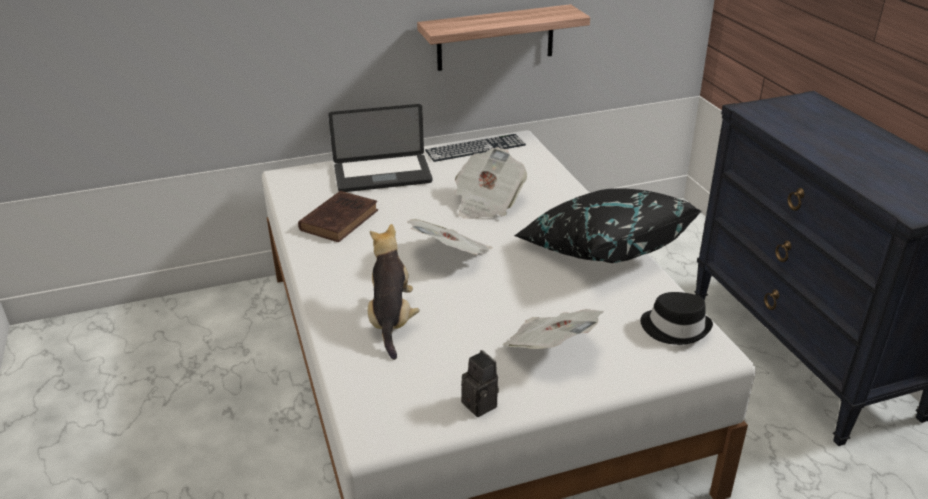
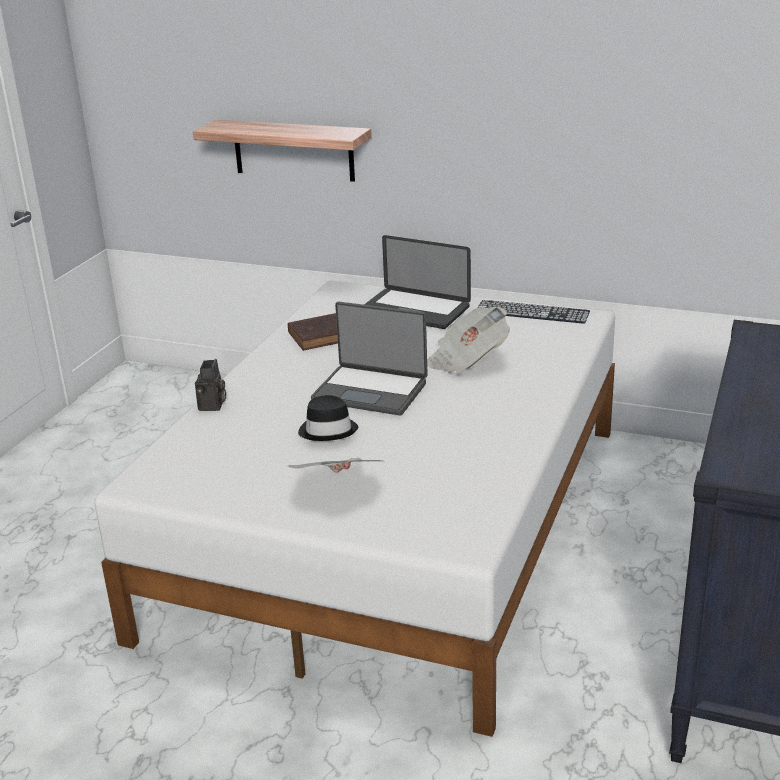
camera: 40 degrees right, 5 degrees down
(391, 320) = (256, 418): plush toy -> none
(451, 256) = (371, 391): newspaper -> laptop
(482, 405) = (230, 499): camera -> camera (212, 406)
(495, 38) = (583, 197): shelf -> shelf (293, 150)
(602, 250) = (506, 432): black pillow -> none
(675, 327) = (466, 515): black hat -> black hat (328, 430)

